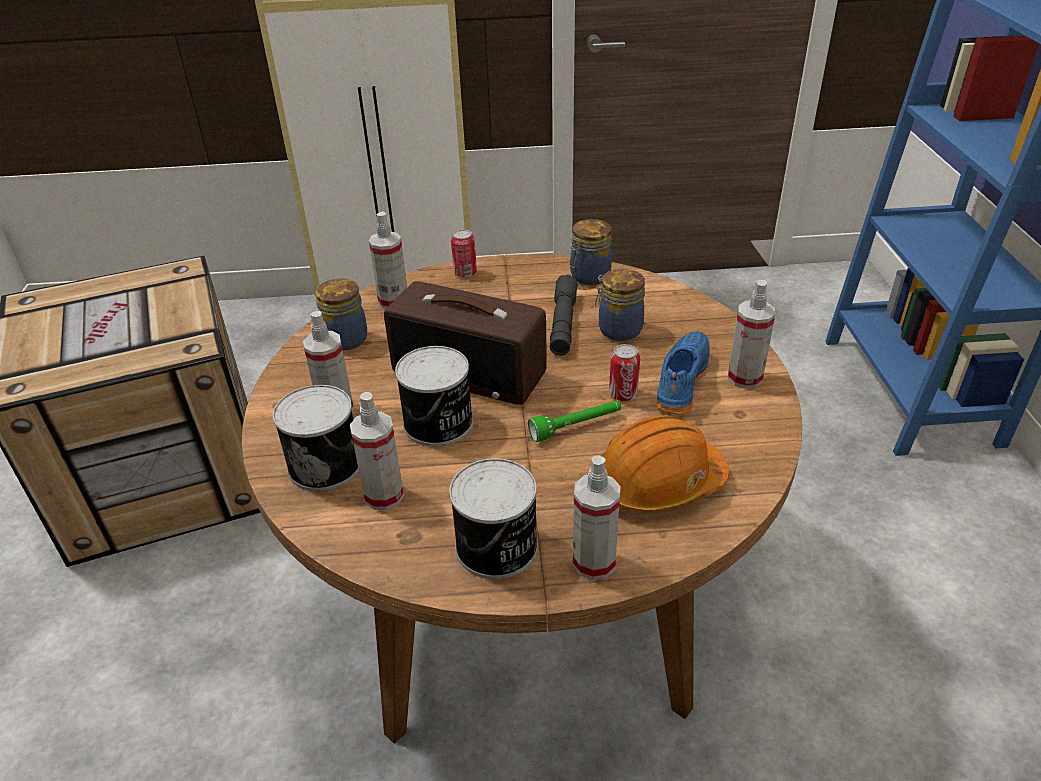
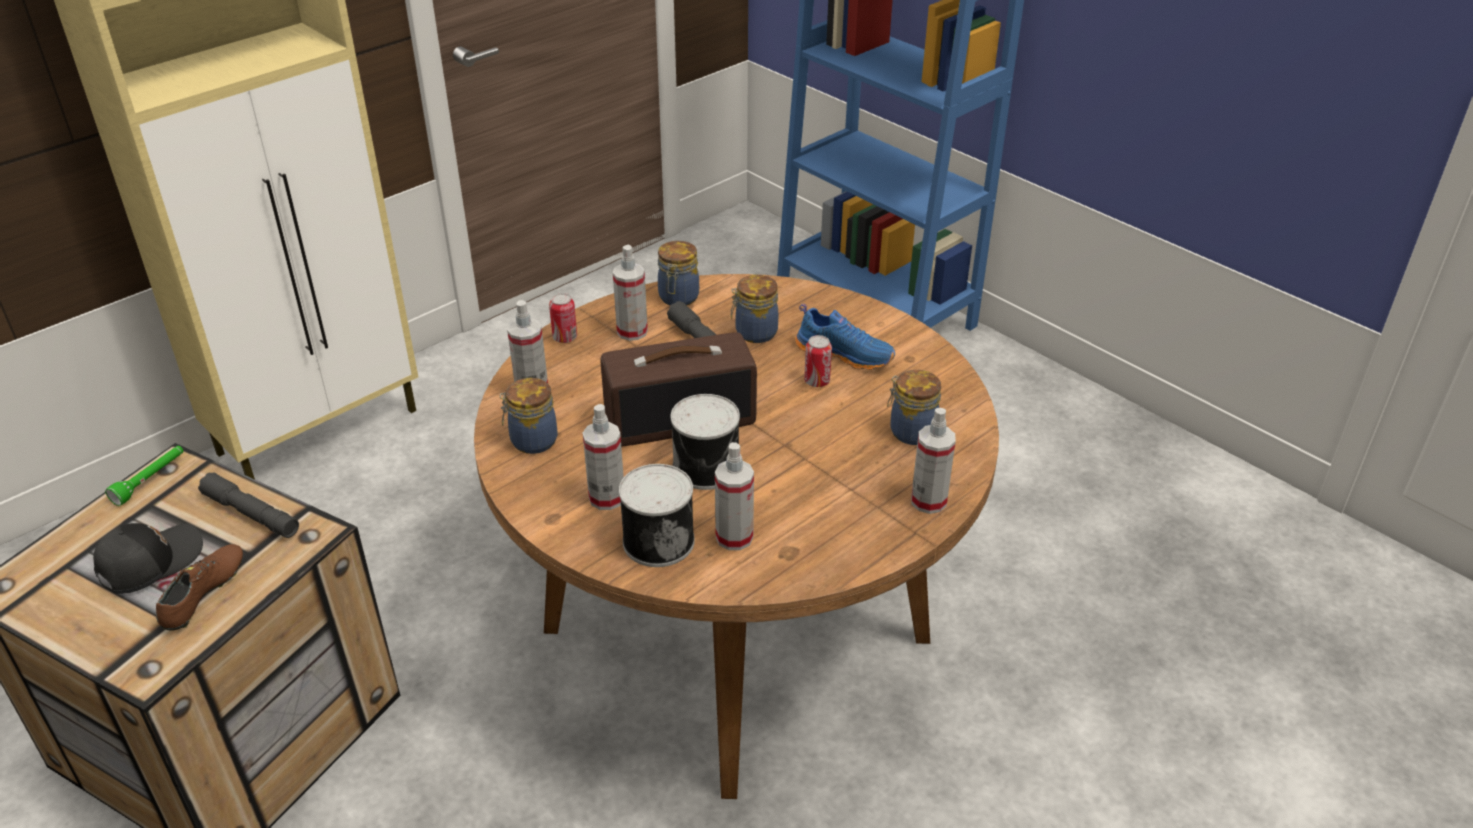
camera: 40 degrees left, 0 degrees up
(96, 357) = (204, 595): none -> brown shoe
(100, 321) = (149, 562): none -> black cap
(182, 318) = (251, 514): none -> grey flashlight
(498, 548) = (858, 526): can -> none
(576, 426) = (811, 420): green flashlight -> green flashlight (150, 480)
(658, 483) = (910, 431): orange hard hat -> jar
(680, 382) = (845, 354): blue shoe -> blue shoe turned 135 degrees clockwise
(744, 377) = (885, 331): spray bottle -> spray bottle (632, 331)

